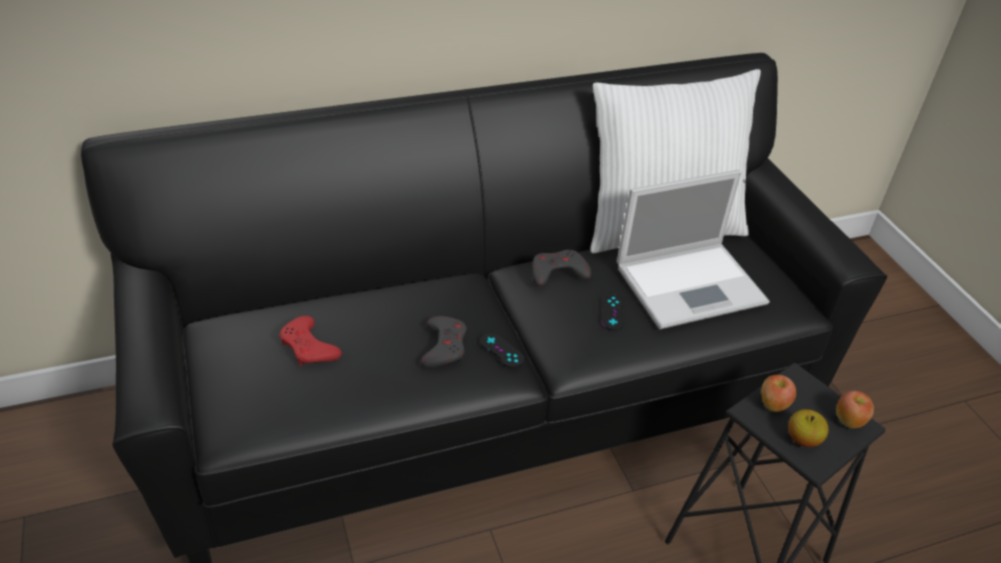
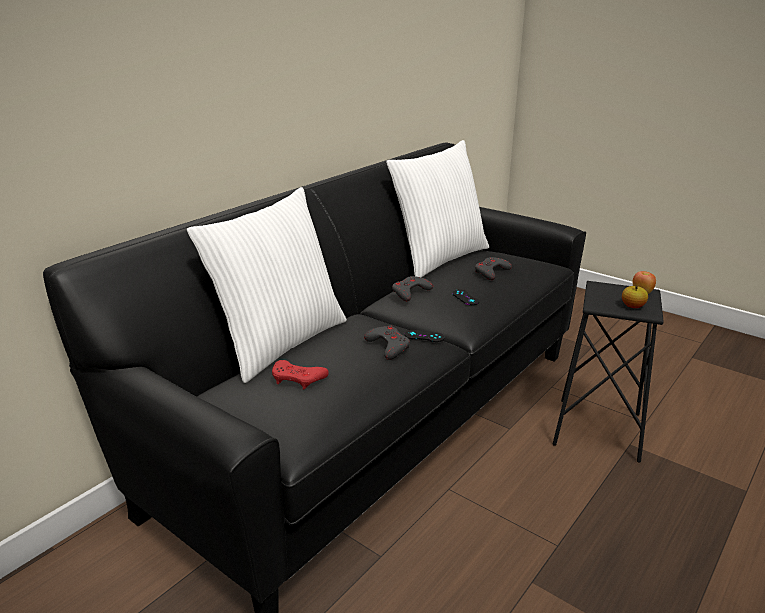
camera: 30 degrees left, 15 degrees down
(350, 283) = (280, 342): none -> white pillow
(692, 284) = (491, 272): laptop -> grey game controller
(773, 404) = (601, 299): apple -> none

